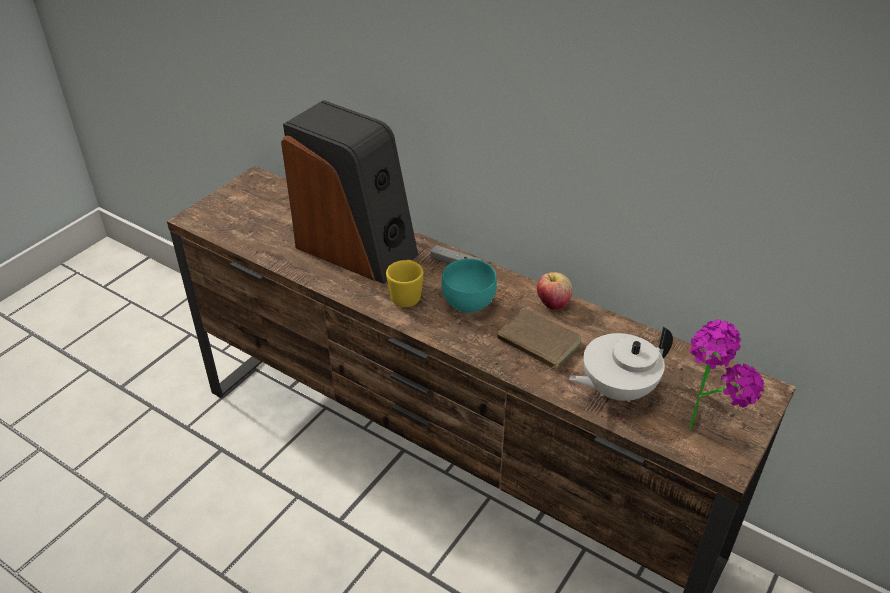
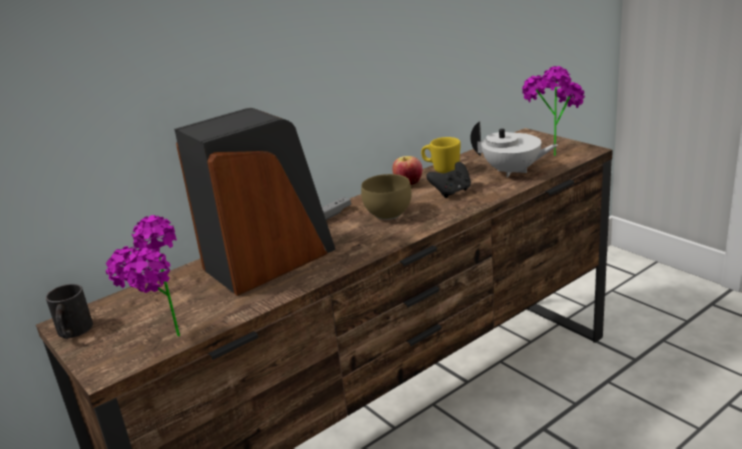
camera: 70 degrees left, 15 degrees down
(225, 233) = (165, 344): none -> potted plant
(242, 185) = (73, 332): none -> black mug
(406, 295) = (359, 239): yellow mug -> yellow mug (441, 169)
(466, 303) = (387, 215): turquoise bowl -> brown bowl
(537, 343) = (451, 192): brown book -> black game controller
(616, 389) = (512, 172): white teapot -> white teapot turned 60 degrees counterclockwise

